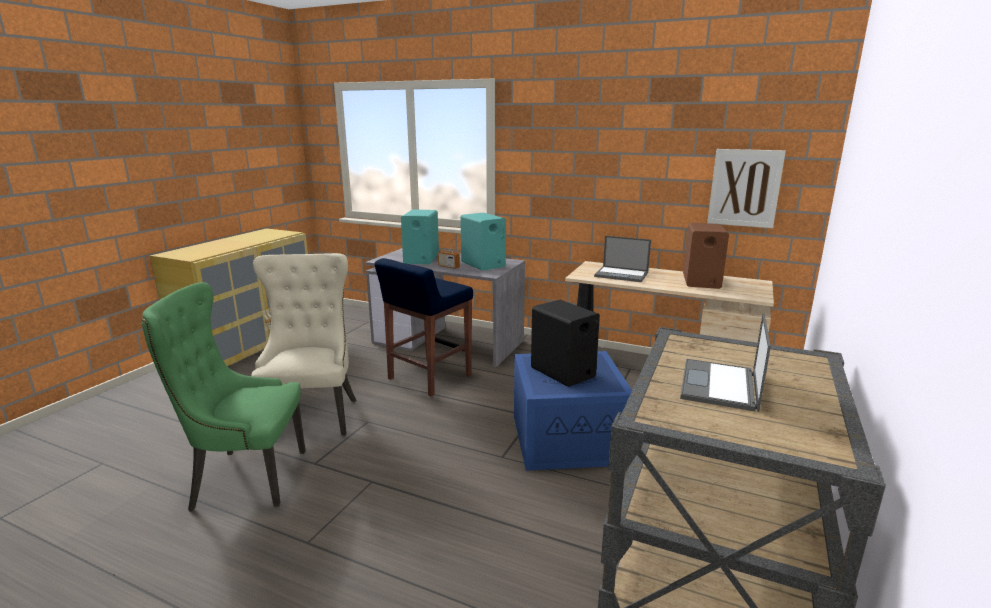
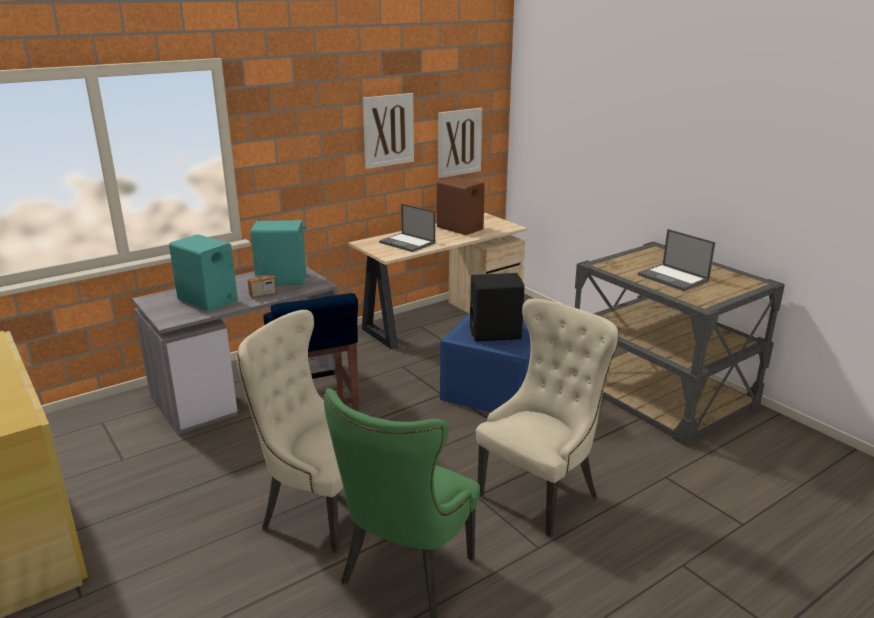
camera: 60 degrees left, 5 degrees up
(397, 518) = (538, 494): none -> beige chair
(622, 274) = (408, 243): laptop -> laptop turned 75 degrees clockwise
(647, 160) = (388, 130): none -> picture

